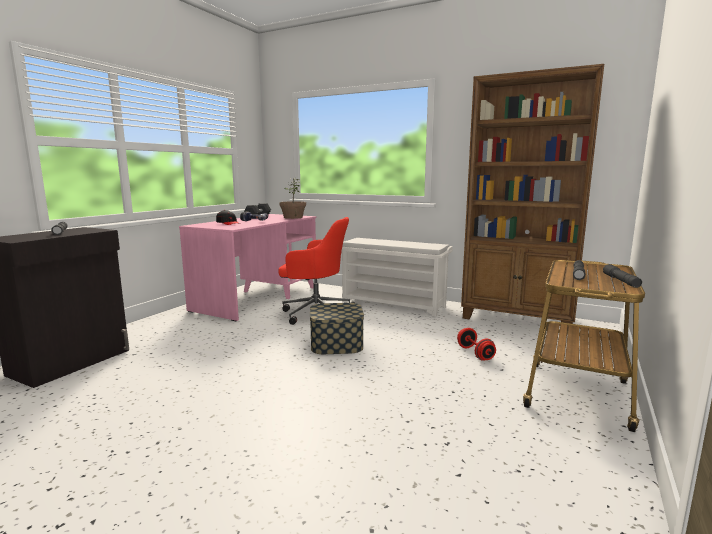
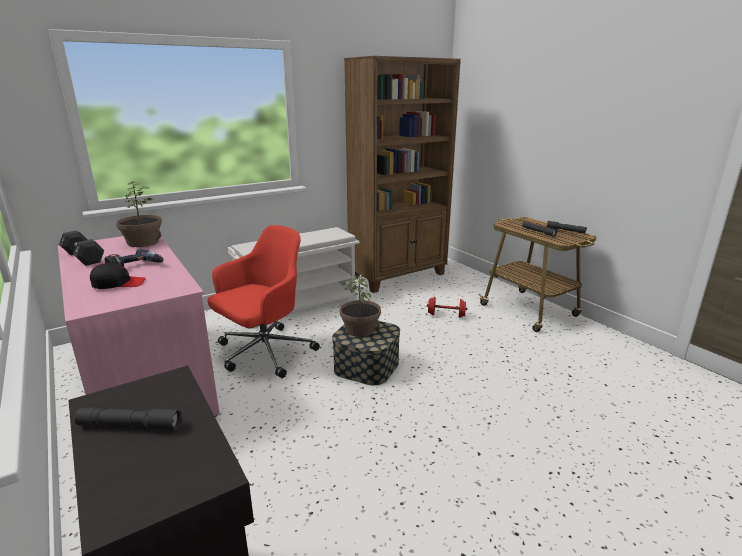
camera: 60 degrees left, 10 degrees up
(339, 308) = (360, 329): none -> potted plant

